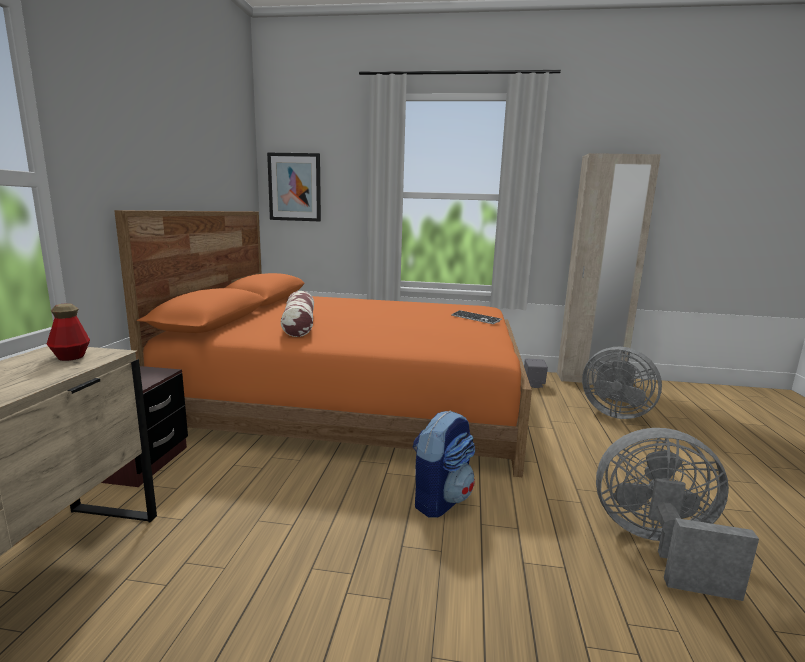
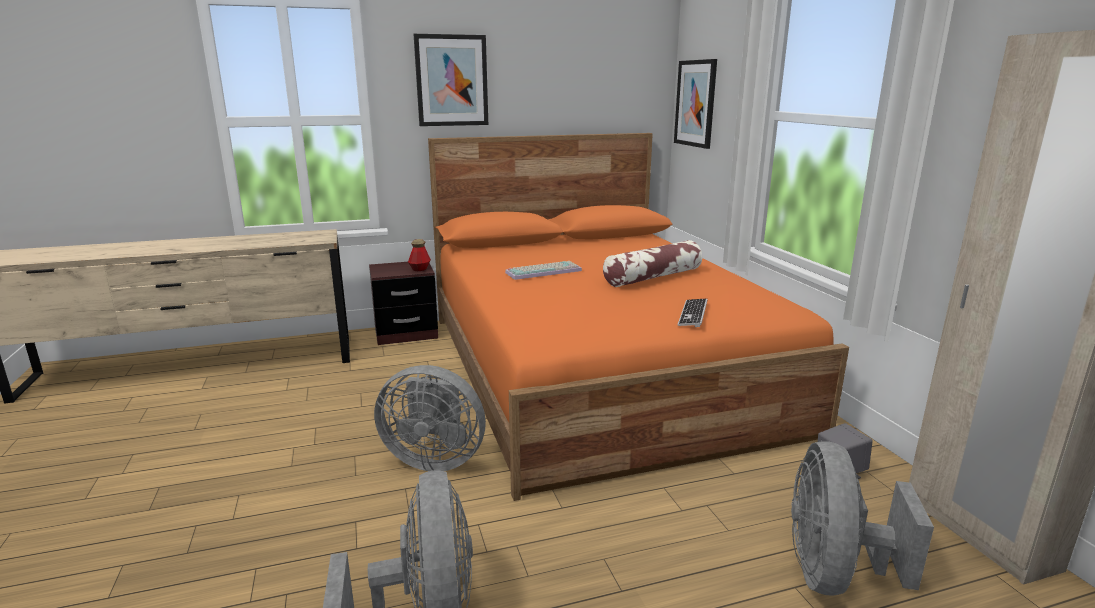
camera: 65 degrees right, 5 degrees up
(71, 357) = (312, 237): bottle -> bottle (420, 269)
(126, 141) = (451, 80): none -> picture
(299, 325) = (531, 262): pillow -> pillow (652, 277)
(338, 325) = (544, 271): none -> keyboard
(441, 499) = (434, 459): backpack -> grey fan

